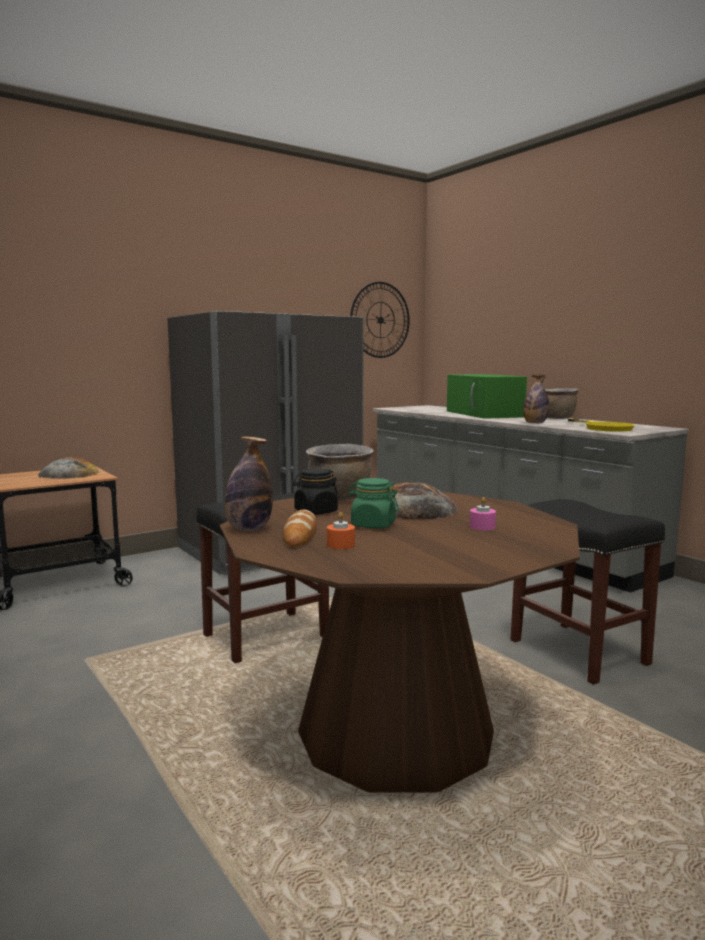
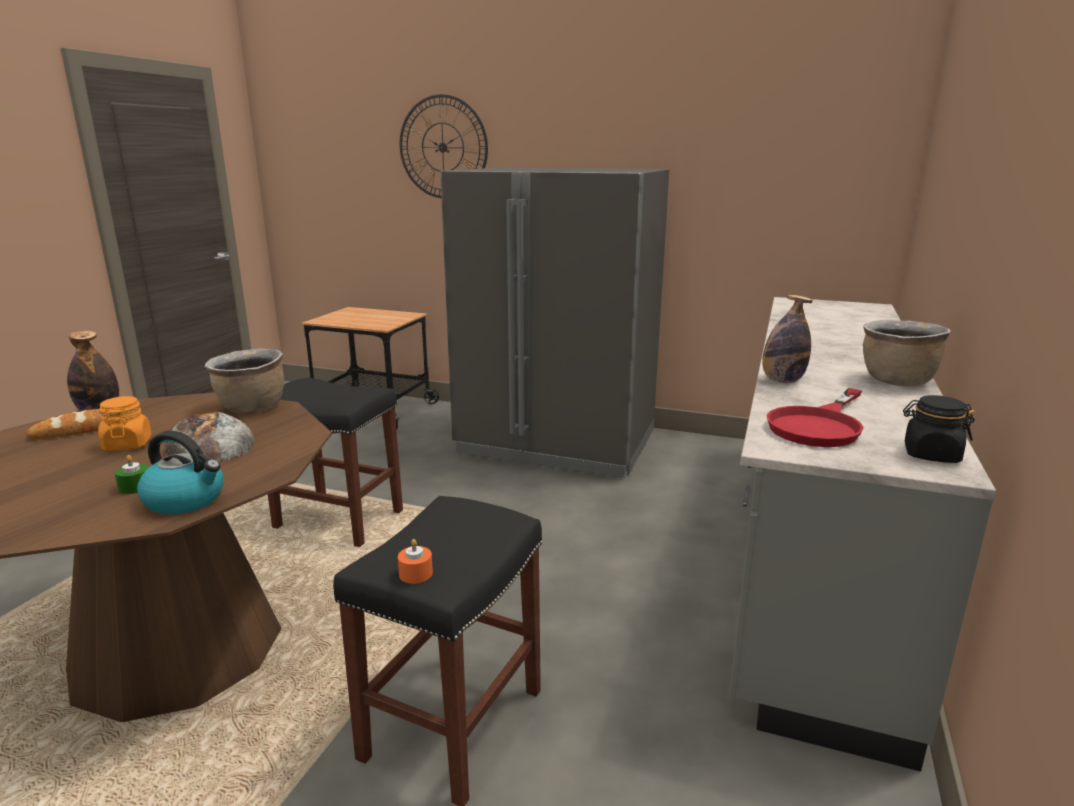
camera: 55 degrees right, 10 degrees up
(69, 474) = (381, 318): bread -> none
(315, 512) = (179, 415): black jar -> black jar (930, 454)
(340, 545) = (43, 450): orange candle -> orange candle (416, 574)
(373, 525) = (128, 444): green jar -> orange jar
(380, 320) = (818, 161): wall clock -> wall clock (443, 147)
(482, 527) = (135, 487): pink candle -> green candle
(484, 414) = (843, 342): green microwave -> none
(525, 519) = (186, 500): none -> kettle
(603, 428) = (819, 425): yellow frying pan -> red frying pan

